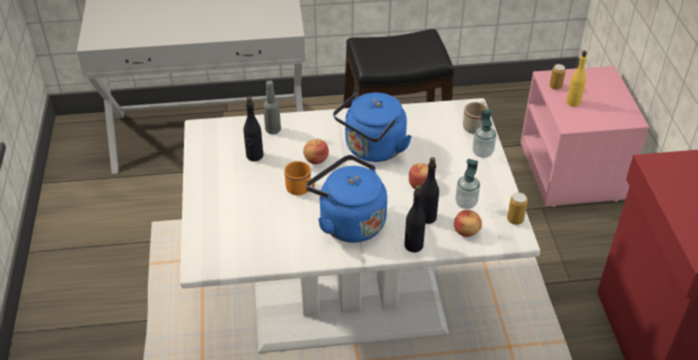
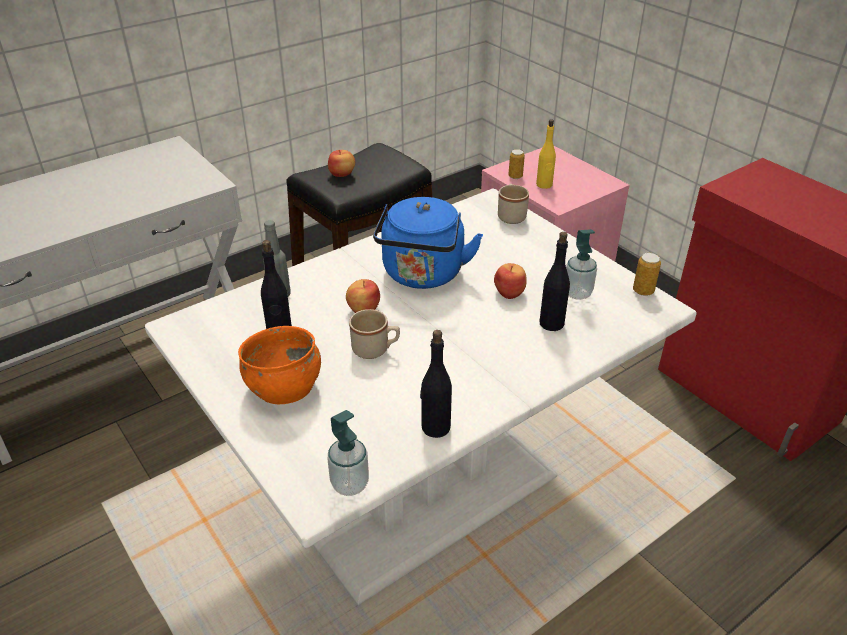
camera: 30 degrees left, 5 degrees down
(232, 192) = (284, 387): none -> orange bowl
(301, 190) = (375, 350): orange mug -> beige mug
(348, 222) = (467, 364): blue kettle -> none
(413, 245) = (566, 359): black bottle -> black bottle (435, 427)
(466, 232) = (608, 322): apple -> apple (342, 174)
(482, 152) = (544, 238): soap dispenser -> soap dispenser (350, 484)

